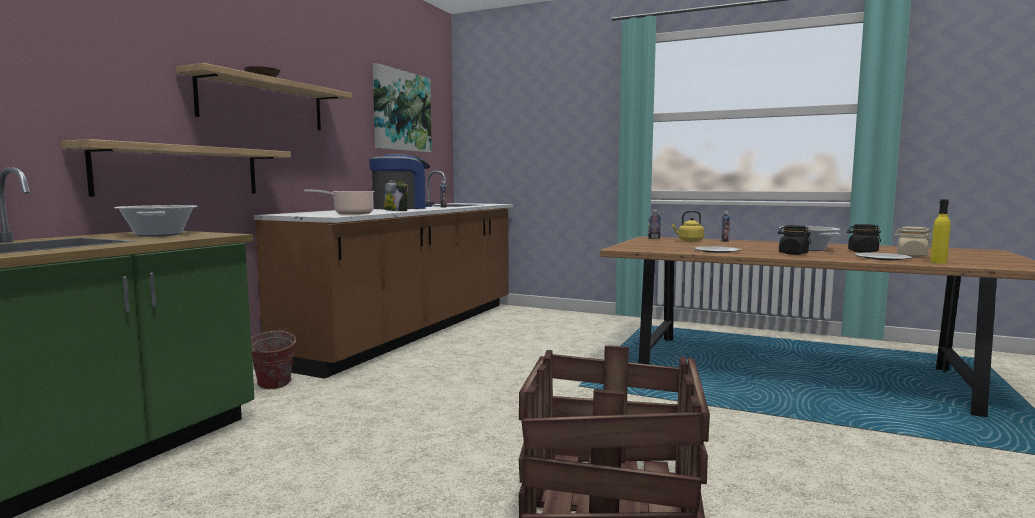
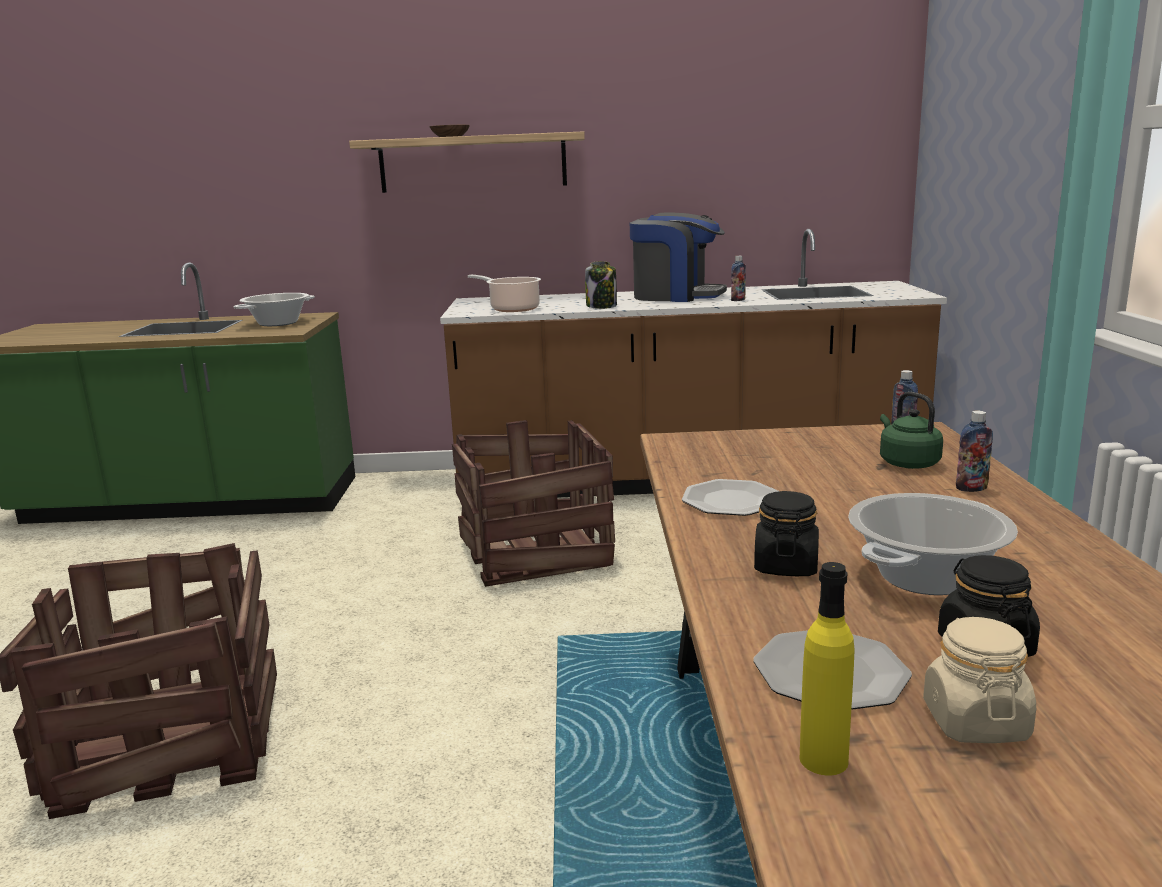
camera: 65 degrees right, 10 degrees up
(181, 171) = (368, 252): shelf -> none
(272, 387) = (419, 492): bucket -> none
(401, 111) = (754, 130): picture -> none
(455, 374) = (535, 552): none -> crate
(689, 241) = (906, 463): yellow kettle -> green kettle

